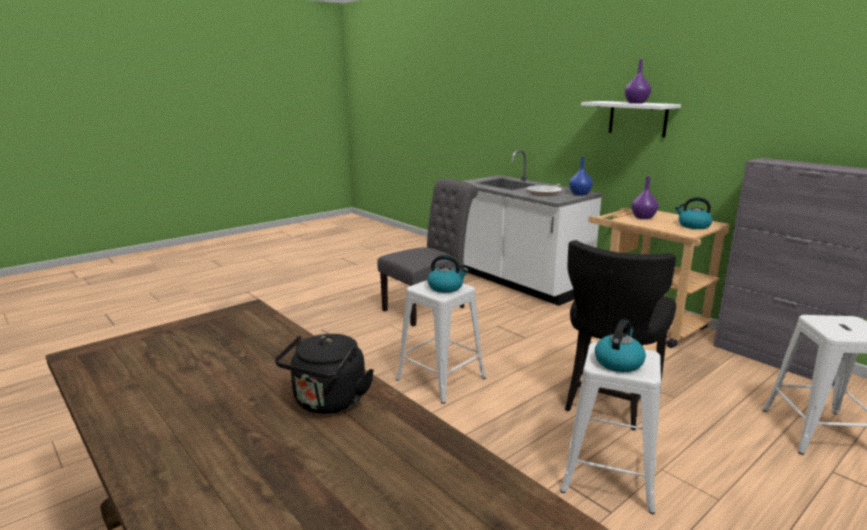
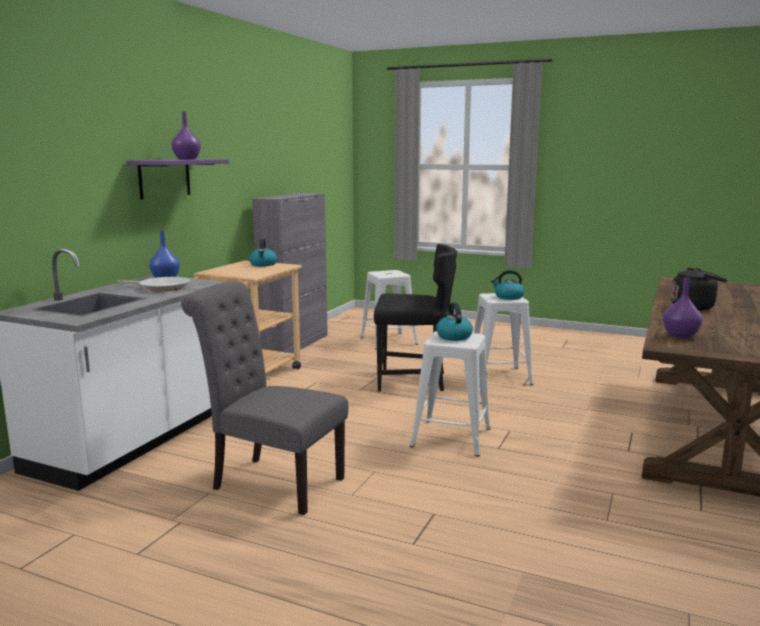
camera: 115 degrees left, 5 degrees down
(637, 118) = (164, 178): white shelf -> purple shelf
(643, 217) = (240, 272): purple vase -> purple vase (680, 335)

